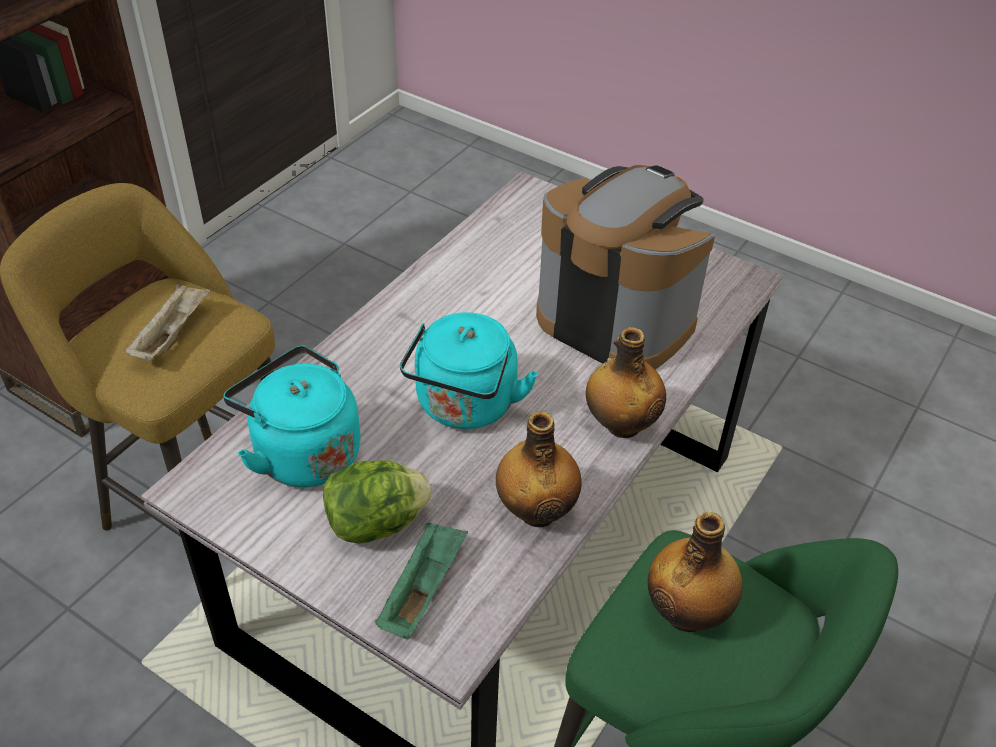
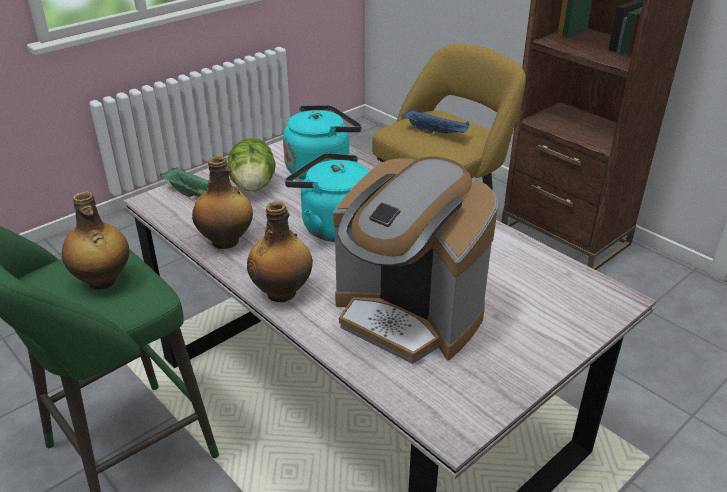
camera: 105 degrees right, 10 degrees down
(172, 334) = (436, 133): beige tray -> blue tray
(615, 319) = (408, 315): coffee machine -> coffee machine turned 75 degrees clockwise

